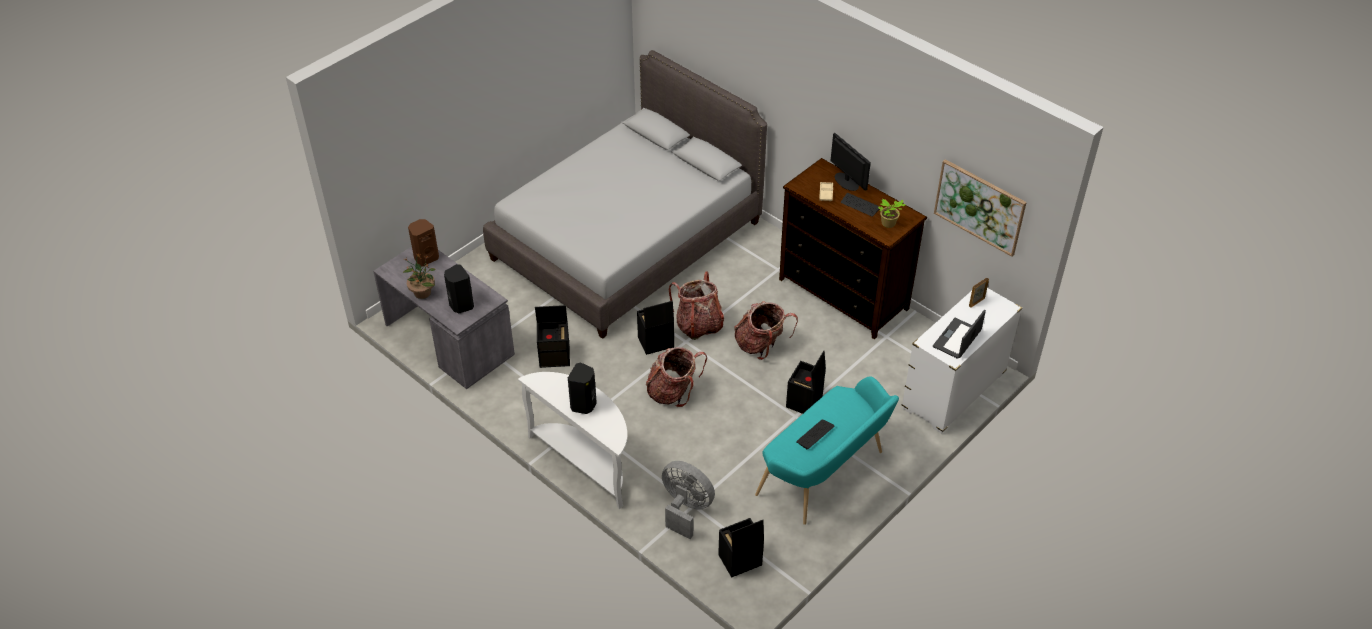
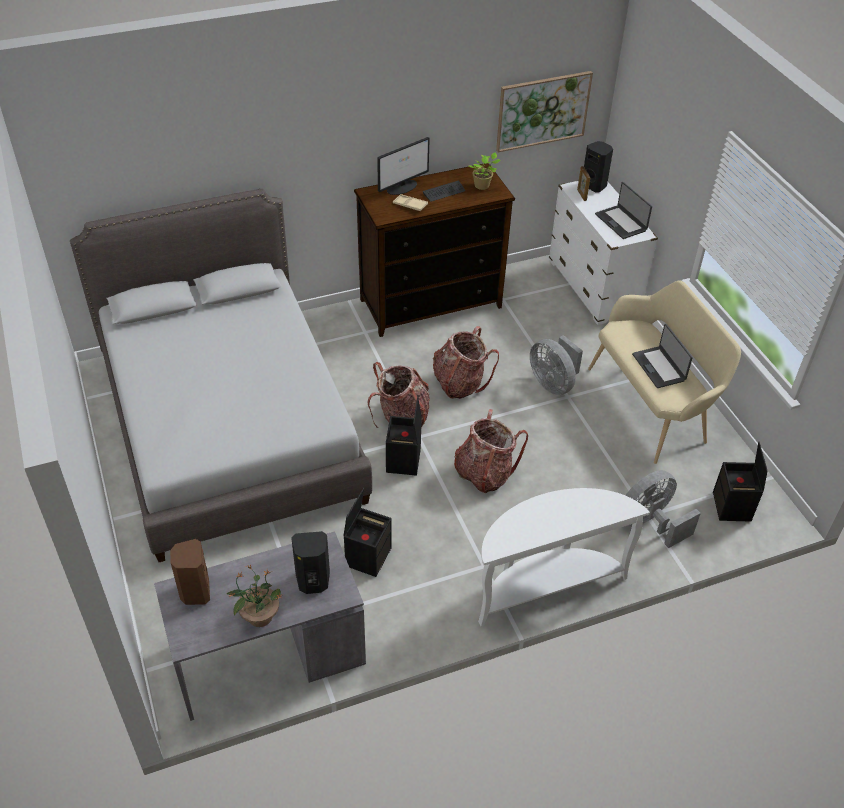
camera: 65 degrees left, 0 degrees up
(584, 405) = (559, 515): black speaker -> black speaker (594, 185)
(804, 402) = (553, 383): black storage box -> grey fan
(815, 434) = (659, 367): keyboard -> laptop
(825, 475) = (652, 405): turquoise bench -> beige bench
(846, 181) = (402, 187): monitor -> monitor turned 150 degrees clockwise

